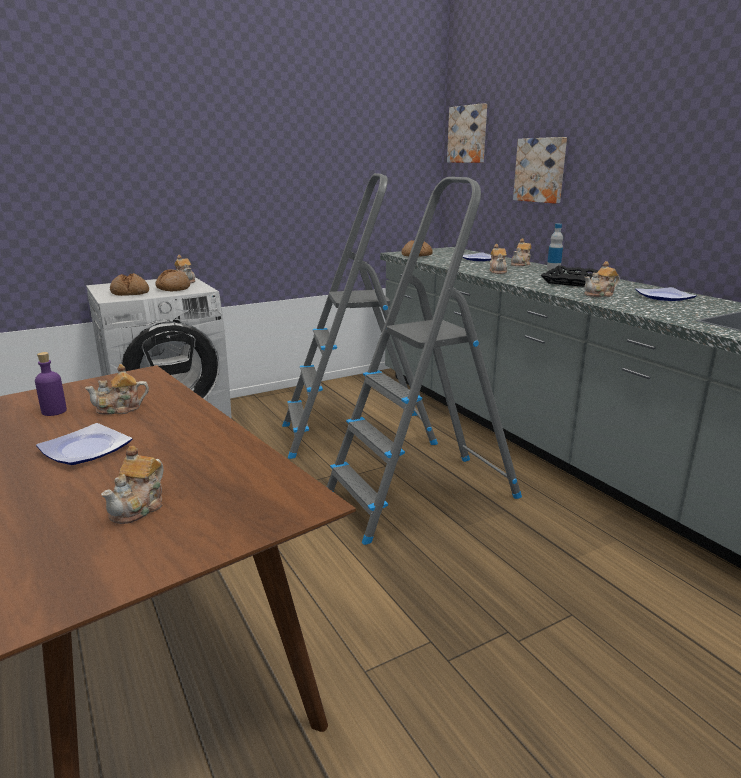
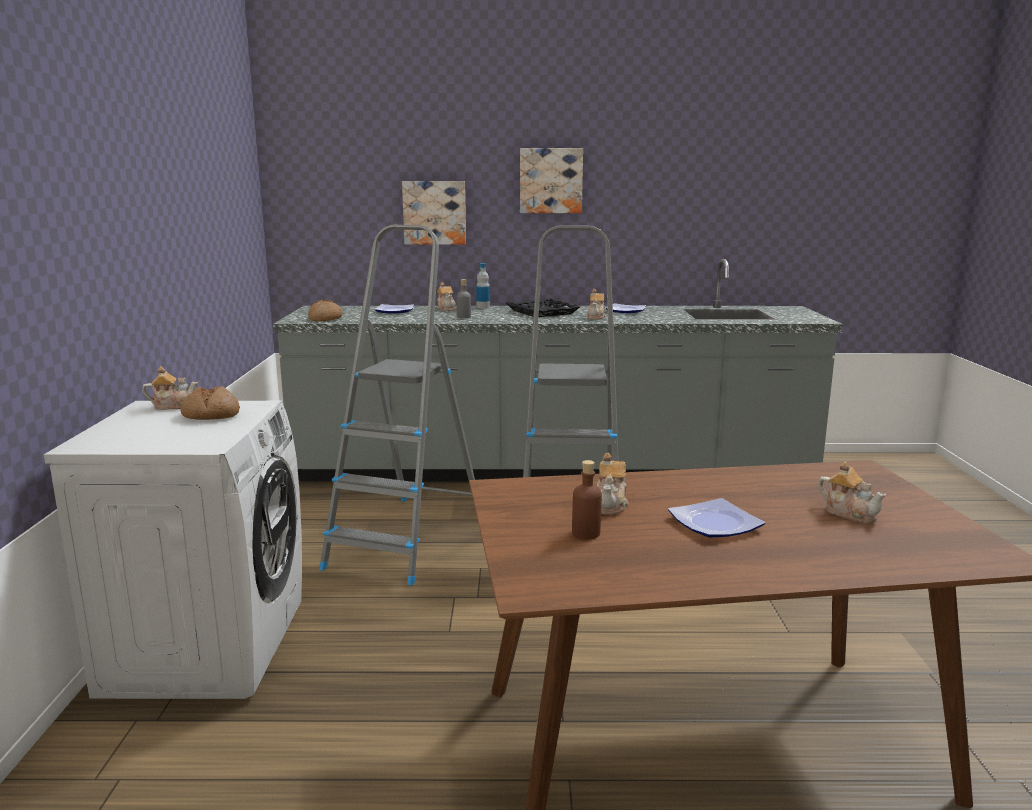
camera: 60 degrees left, 5 degrees down
(54, 411) = (586, 533): purple bottle -> brown bottle
(130, 292) = (185, 435): bread -> none
(468, 134) = (310, 173): picture -> picture (550, 180)
(498, 271) = (464, 317): teapot -> grey bottle

